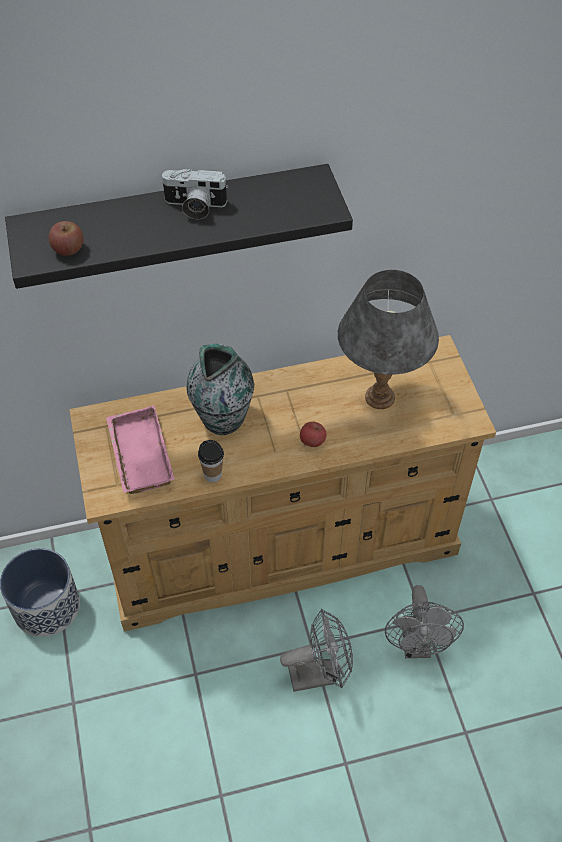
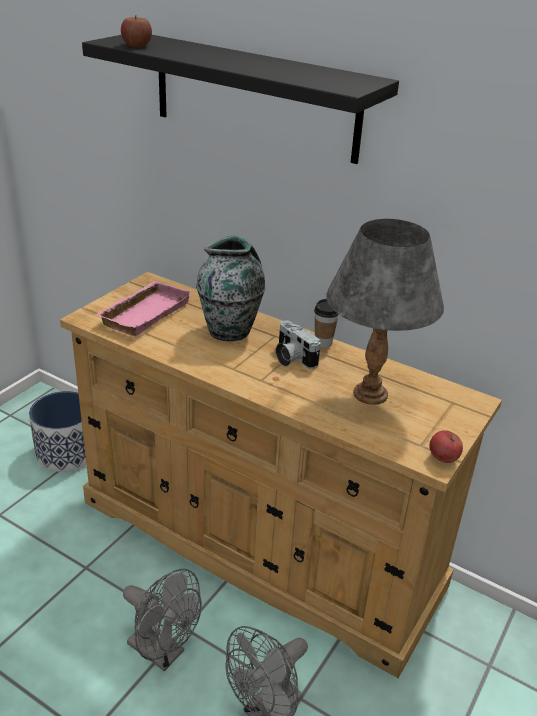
camera: 45 degrees right, 20 degrees down
(194, 207) = (253, 60): camera -> camera (292, 358)
(213, 475) = (169, 351): cup -> cup (323, 343)
(312, 441) = (270, 382): apple -> apple (443, 458)

